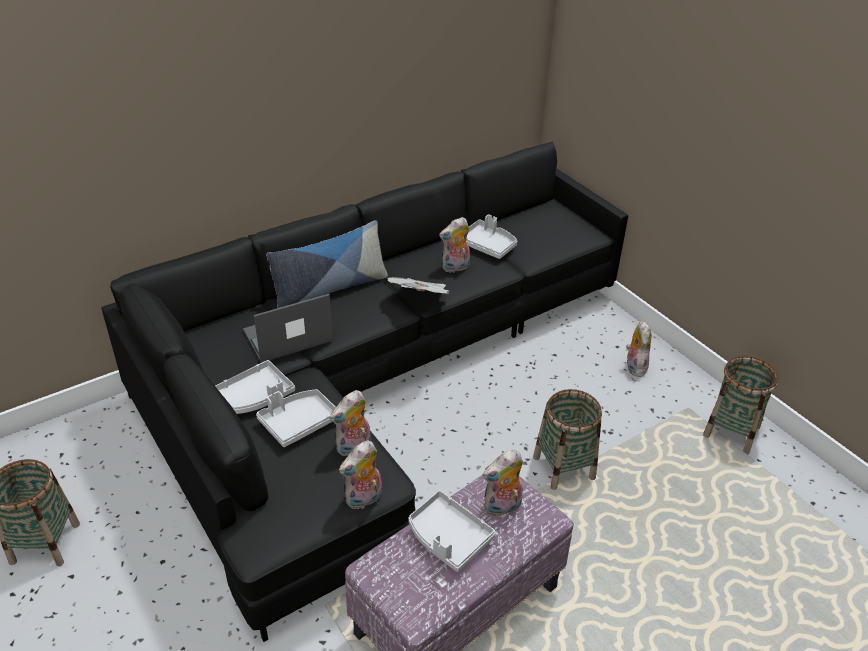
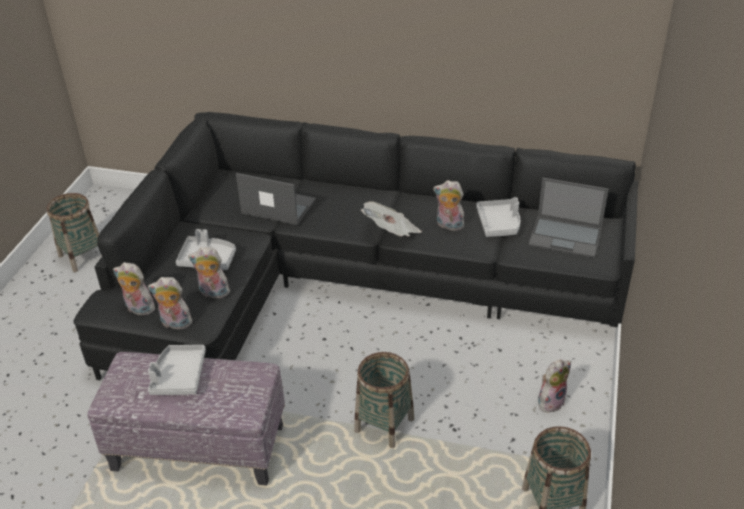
camera: 50 degrees right, 0 degrees up
(256, 396) = (211, 230): grey tray -> none
(330, 289) = (346, 192): pillow -> none
(502, 507) = (231, 385): plush toy -> plush toy (138, 309)
(545, 229) = (566, 237): none -> laptop

